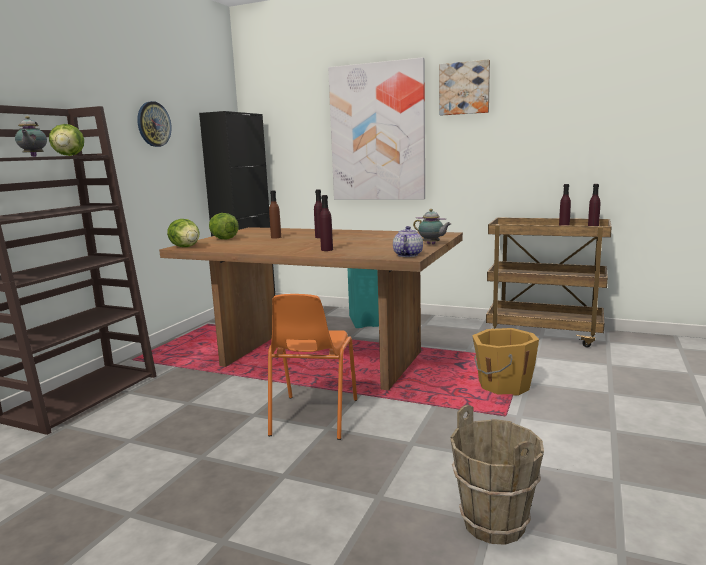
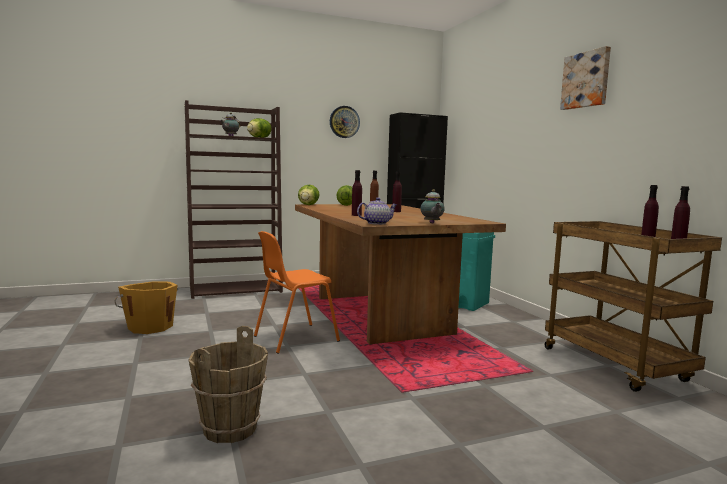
camera: 45 degrees right, 5 degrees down
(377, 132) = (517, 129): picture -> none
(502, 385) = (457, 377): orange bucket -> orange bucket (150, 327)

